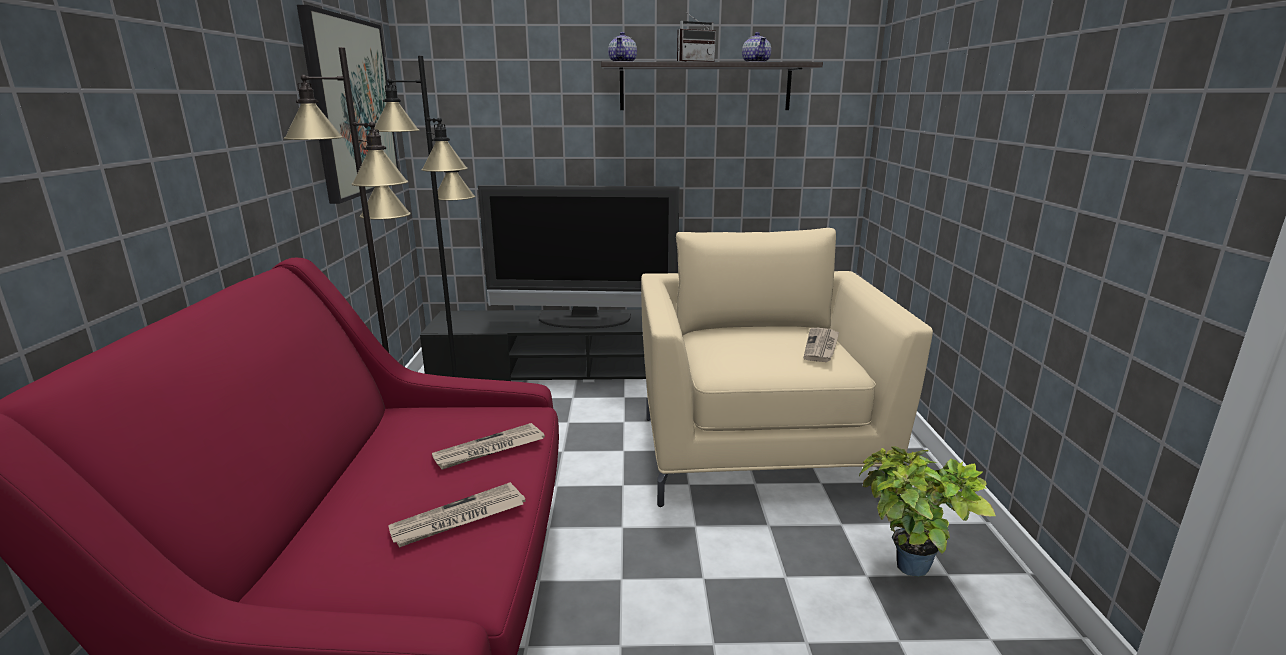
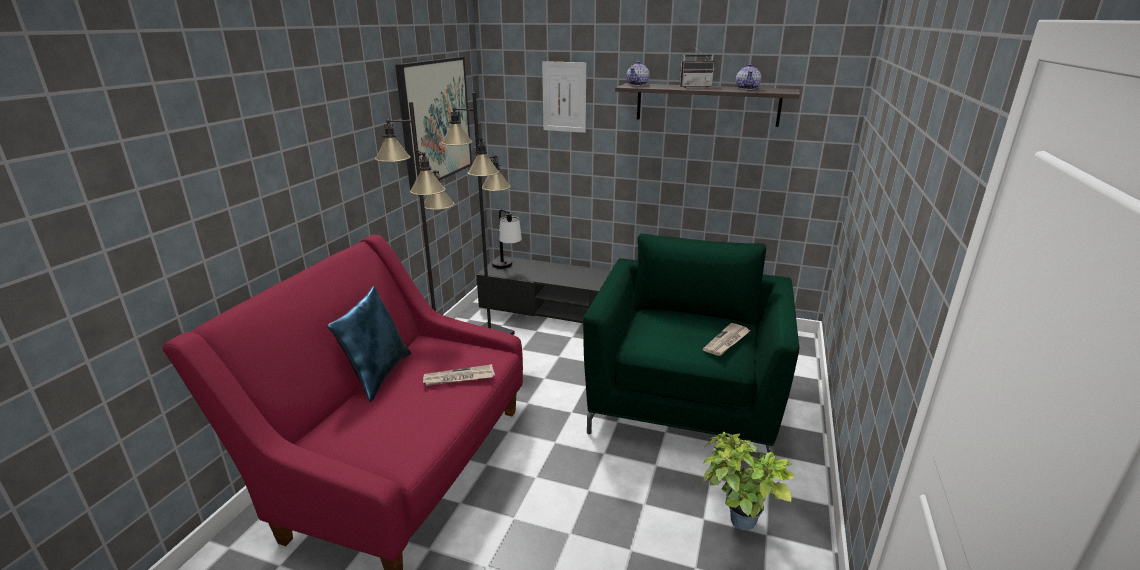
camera: 20 degrees right, 5 degrees up
(349, 470) = (378, 375): none -> blue pillow
(458, 519) = (418, 420): newspaper -> none
(460, 322) = (507, 268): none -> table lamp
(521, 86) = (564, 97): none -> picture
(583, 320) = (593, 279): television -> none
(758, 451) = (684, 407): beige armchair -> green armchair

